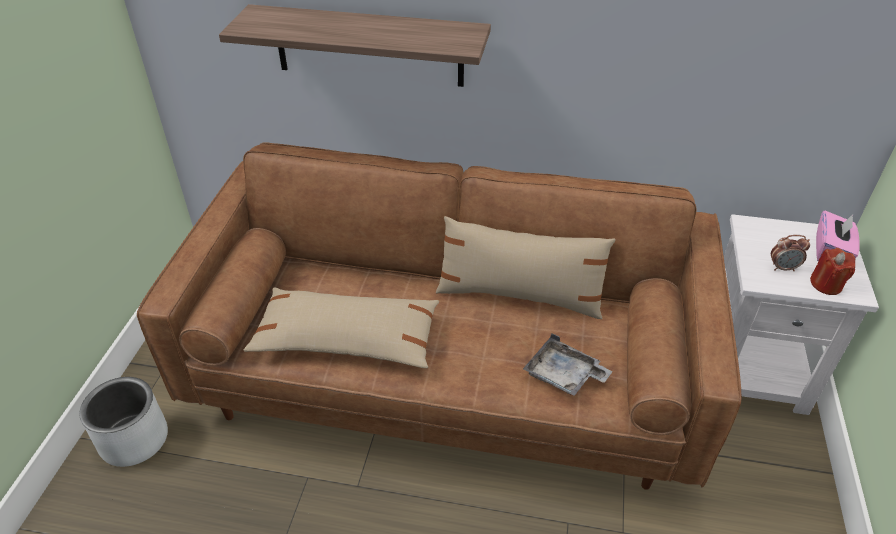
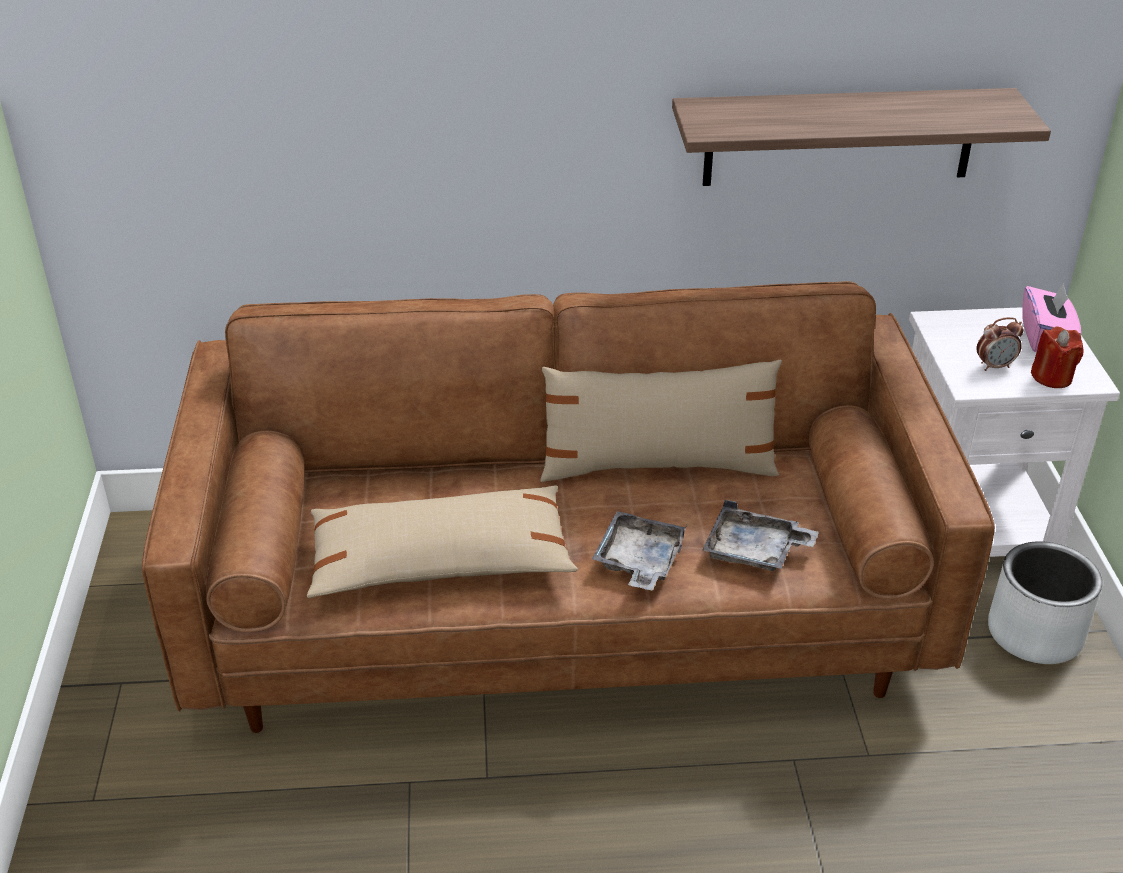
camera: 15 degrees left, 5 degrees down
(134, 439) = (118, 788): grey planter -> grey planter (1034, 633)
(369, 46) = (394, 144): shelf -> shelf (839, 137)
(479, 366) = (639, 561): none -> grey tray

